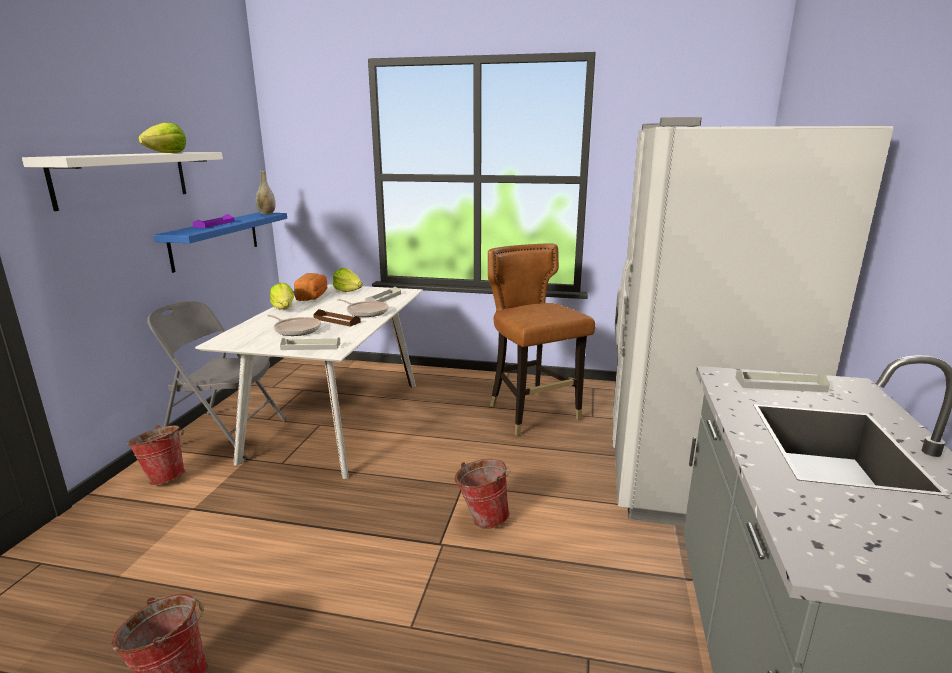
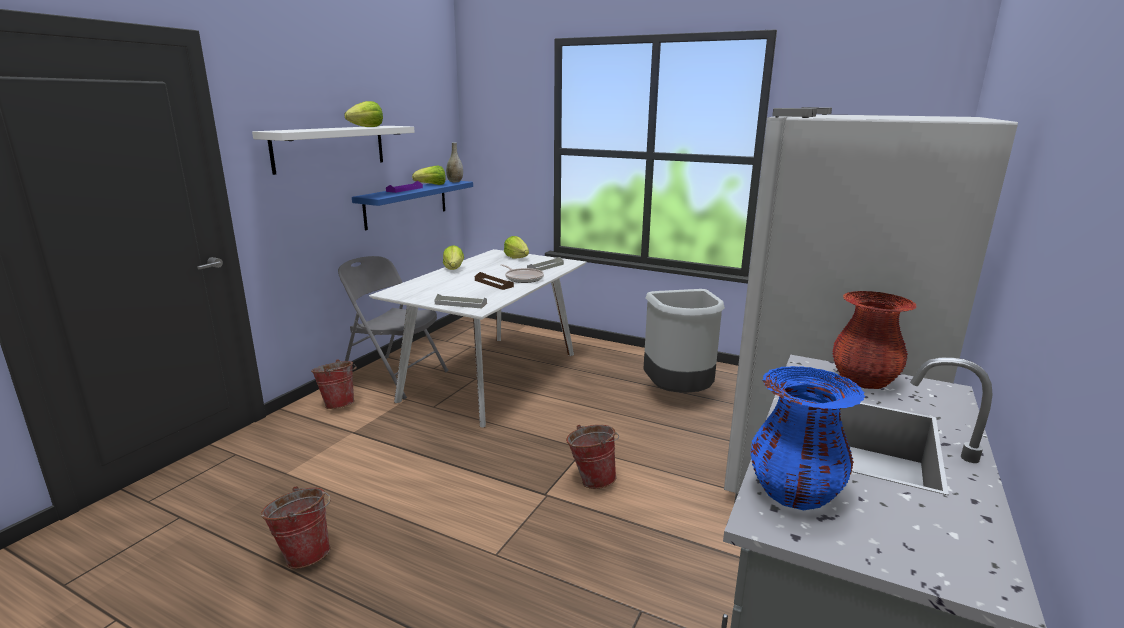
camera: 15 degrees right, 0 degrees up
(242, 218) = (431, 185): none -> lettuce
(296, 330) = (455, 288): frying pan -> none
(313, 296) = (483, 260): bread -> none
(533, 414) = (678, 395): brown chair -> grey trash can
(780, 385) = (863, 381): grey tray -> red vase
(821, 521) = (795, 492): none -> blue vase

